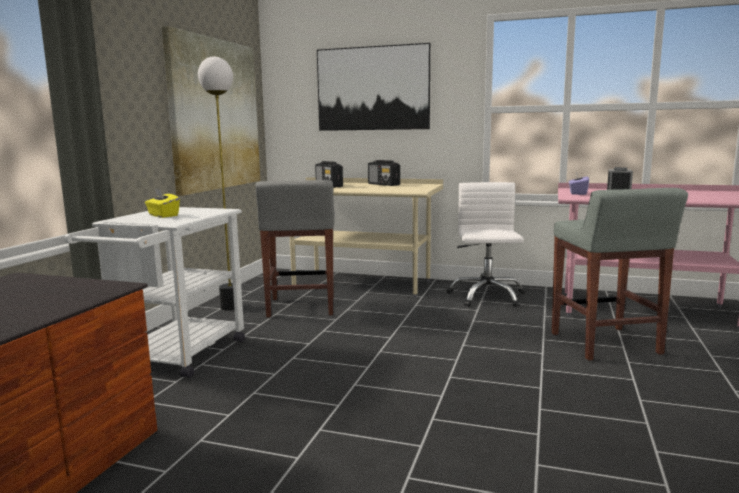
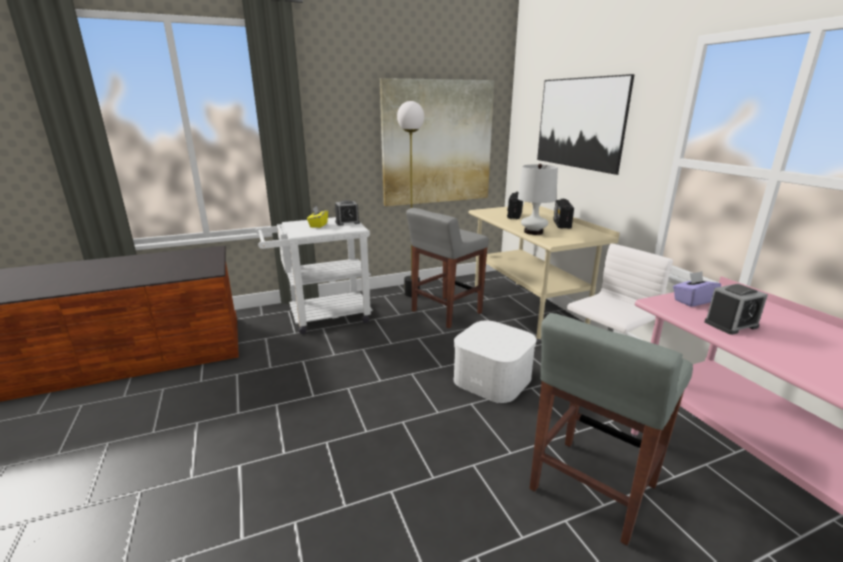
camera: 50 degrees right, 10 degrees up
(190, 209) = (347, 222): none -> alarm clock
(384, 189) = (533, 232): none -> white table lamp
(440, 327) = (492, 378): none -> white storage box

